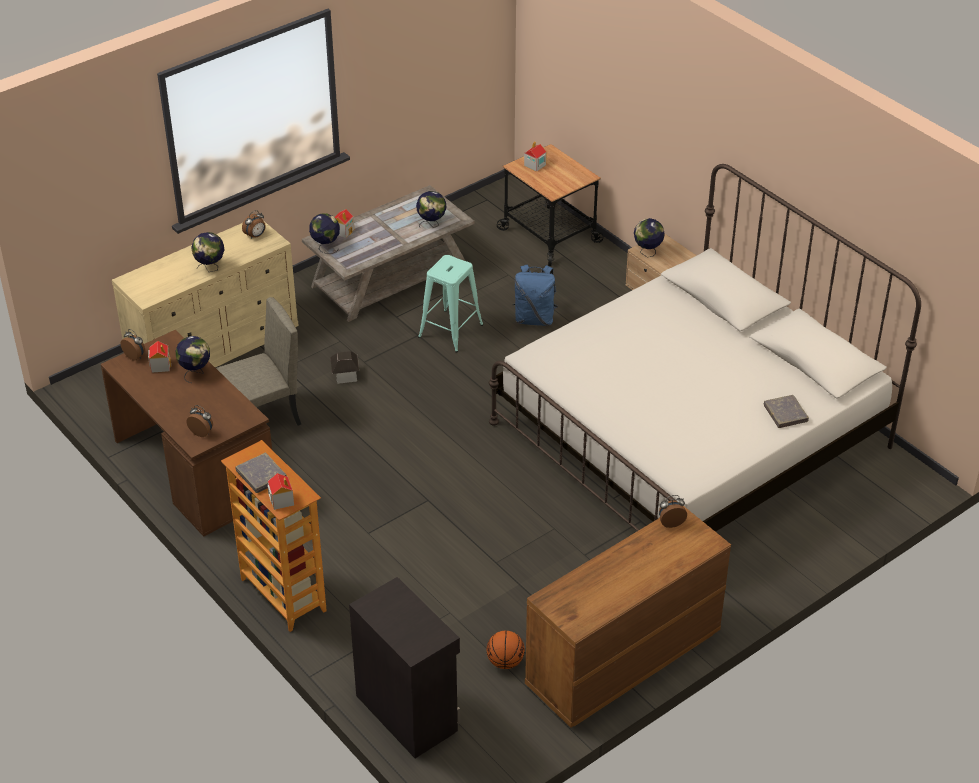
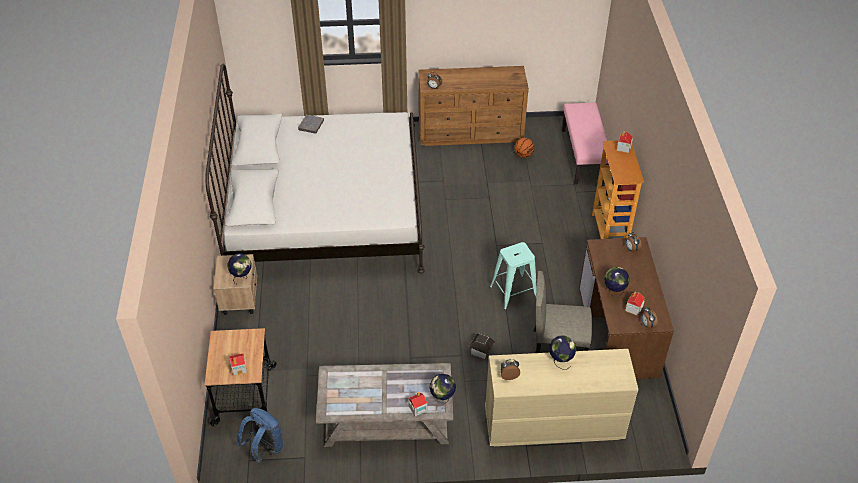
camera: 145 degrees left, 5 degrees up
(261, 475) = (626, 164): grey book -> none
(407, 712) = (584, 156): black cabinet -> pink bench
(431, 225) = (351, 378): globe -> none
(450, 331) = (387, 349): turquoise stool -> turquoise stool (513, 292)
(534, 319) = (327, 329): blue backpack -> blue backpack (265, 448)

